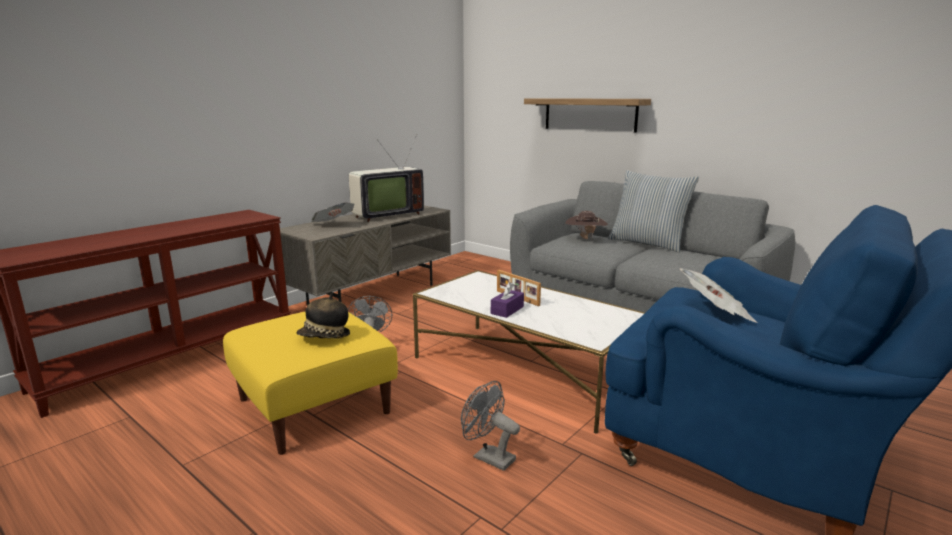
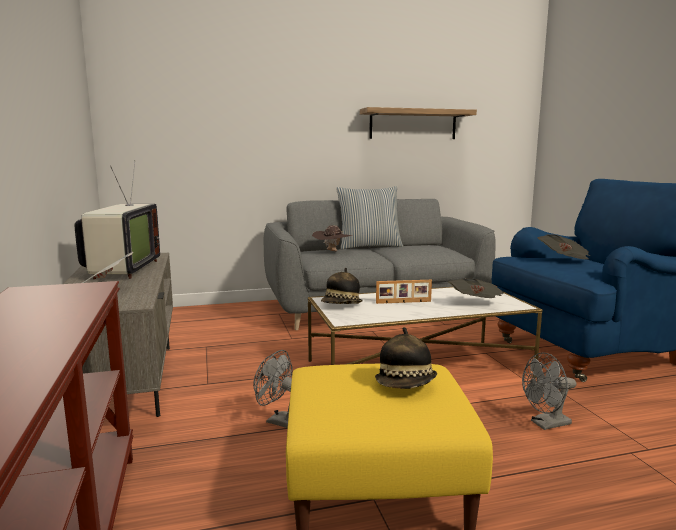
camera: 55 degrees left, 5 degrees down
(471, 283) = (341, 305): none -> hat
(507, 310) = (427, 310): purple tissue box -> none
(565, 323) = (476, 303): none -> newspaper
(589, 114) = (270, 140): shelf -> shelf (413, 124)

